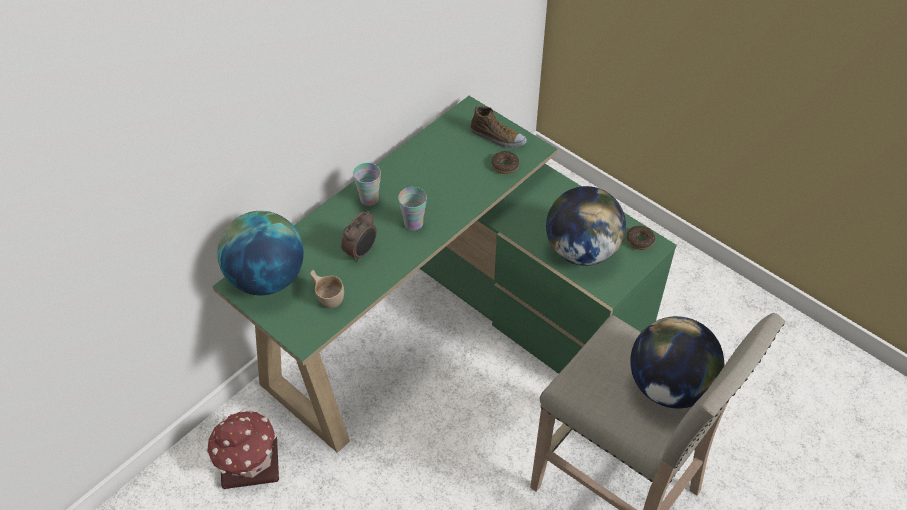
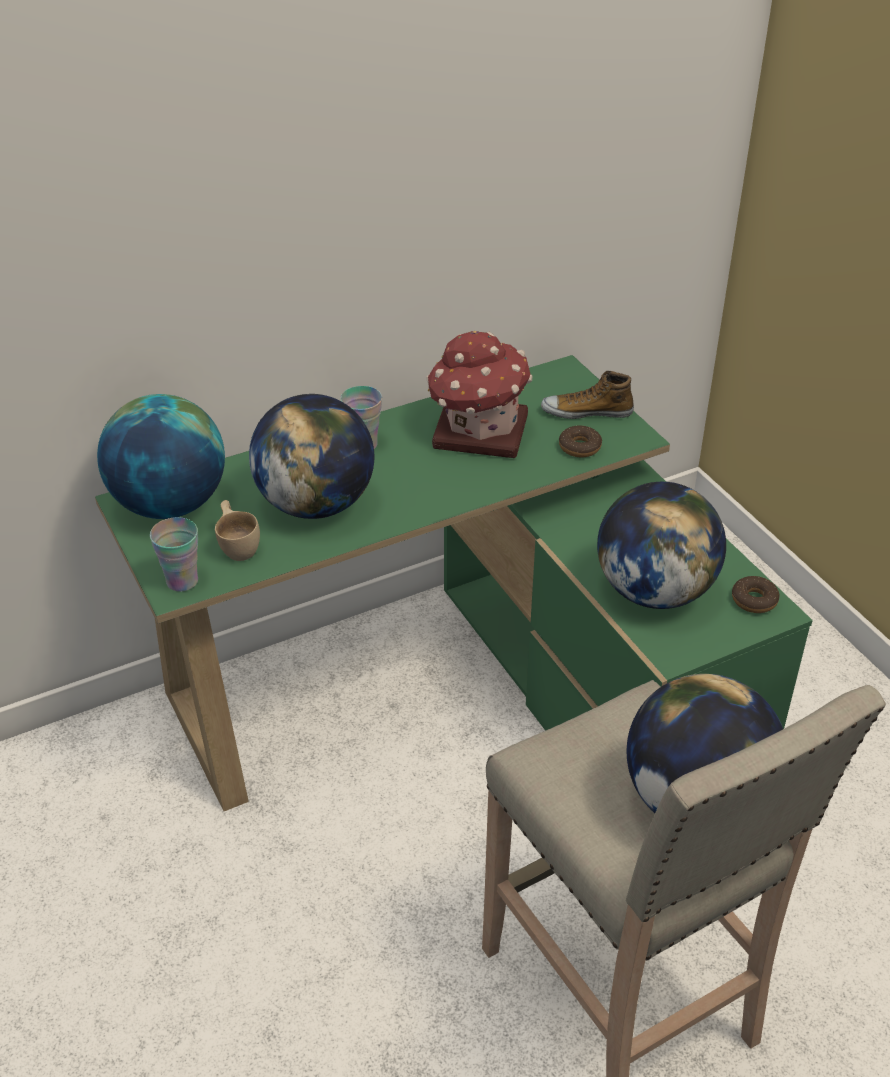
camera: 20 degrees right, 10 degrees down
(248, 463) = (98, 788): toy house -> toy house (478, 432)
(361, 252) = (316, 504): alarm clock -> globe
(413, 223) = (408, 487): cup -> cup (182, 581)
(497, 137) = (586, 411): shoe -> shoe turned 135 degrees clockwise

